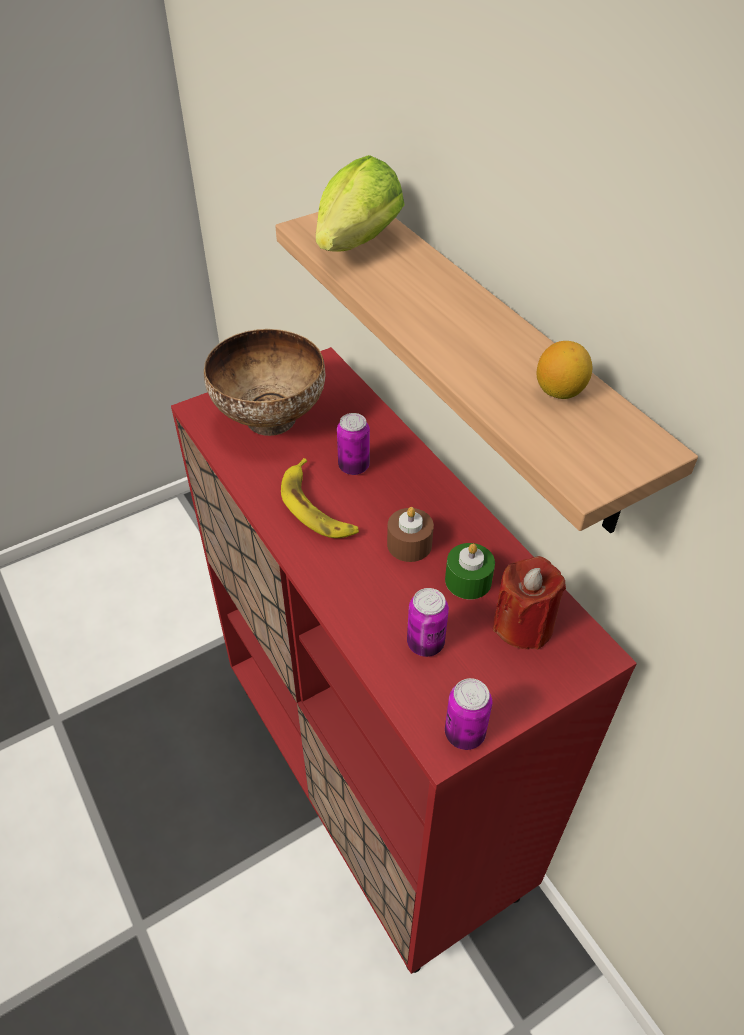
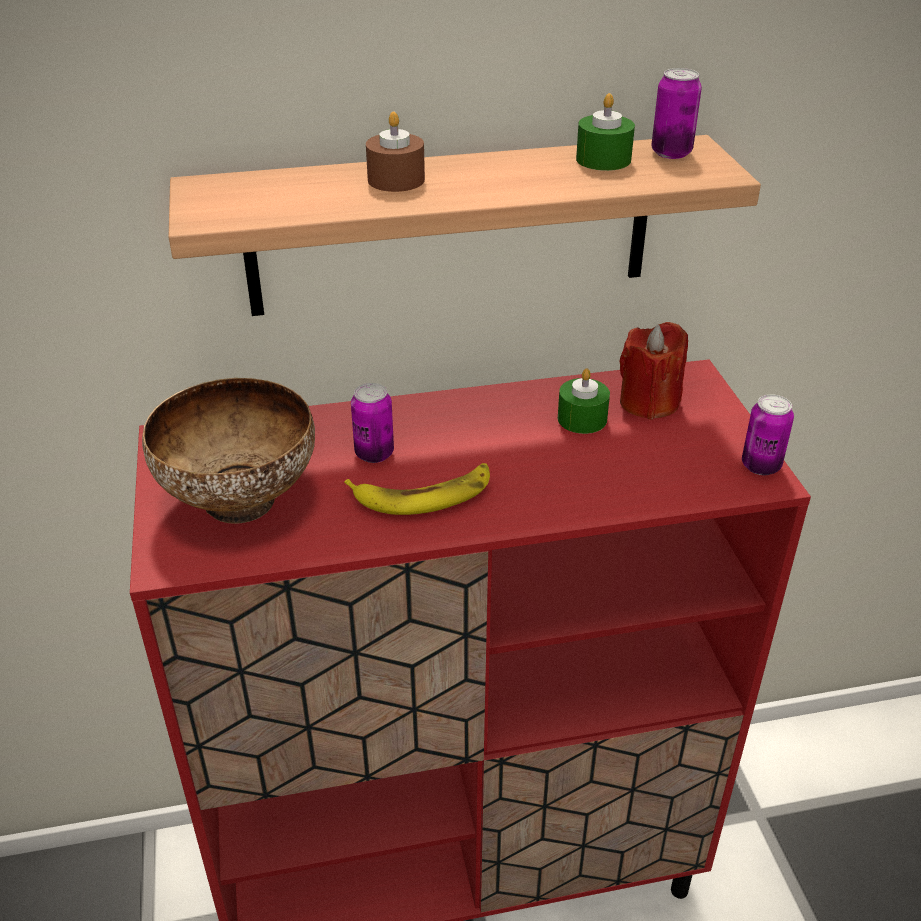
camera: 70 degrees left, 10 degrees down
(354, 247) = (277, 200): lettuce -> none
(409, 544) = (516, 443): brown candle -> brown candle (396, 180)
(425, 643) = (650, 463): can -> can (671, 153)
(559, 391) = (603, 159): lemon -> green candle

